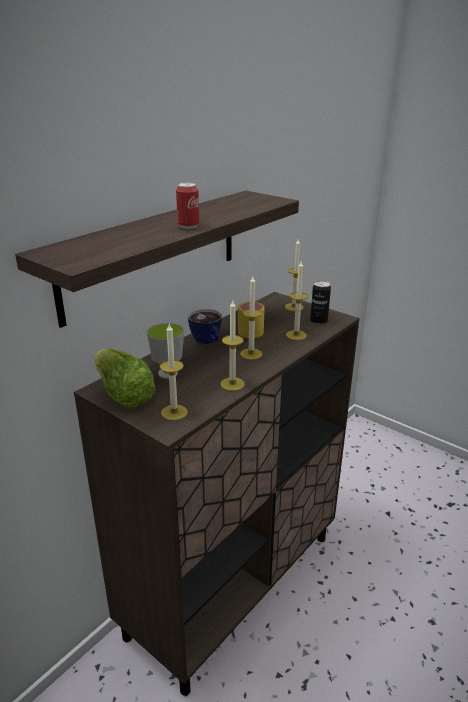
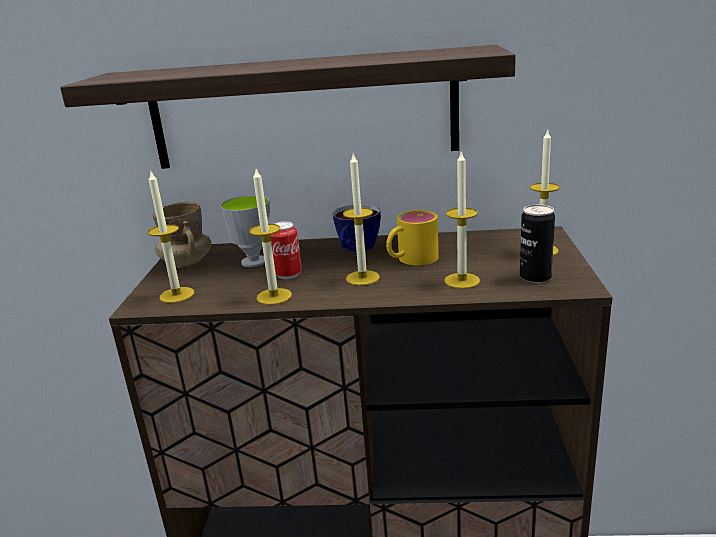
camera: 55 degrees right, 5 degrees down
(123, 395) = (186, 263): lettuce -> beige mug
(188, 226) = (279, 66): can -> can (288, 275)

